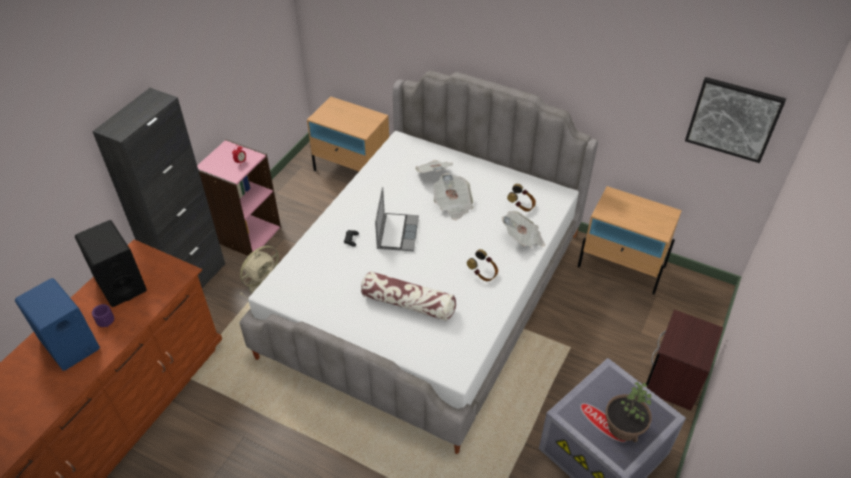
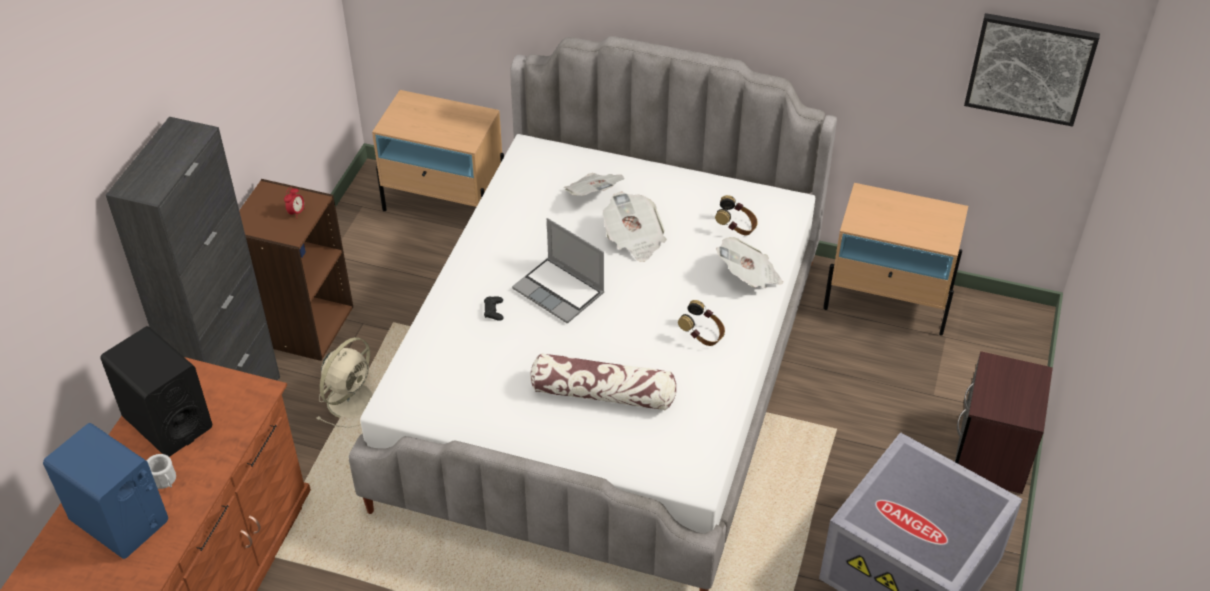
camera: 10 degrees left, 0 degrees up
(106, 322) = (164, 480): purple mug -> white mug
(247, 234) = (302, 324): pink bookcase -> brown bookcase
(397, 232) = (560, 291): laptop -> laptop turned 135 degrees clockwise
(623, 426) = (939, 523): potted plant -> none

